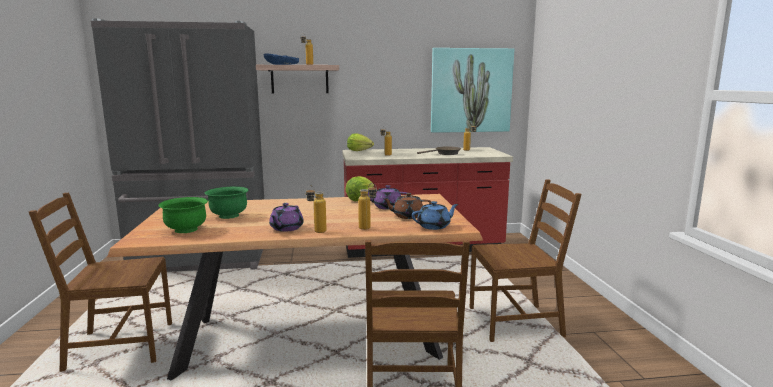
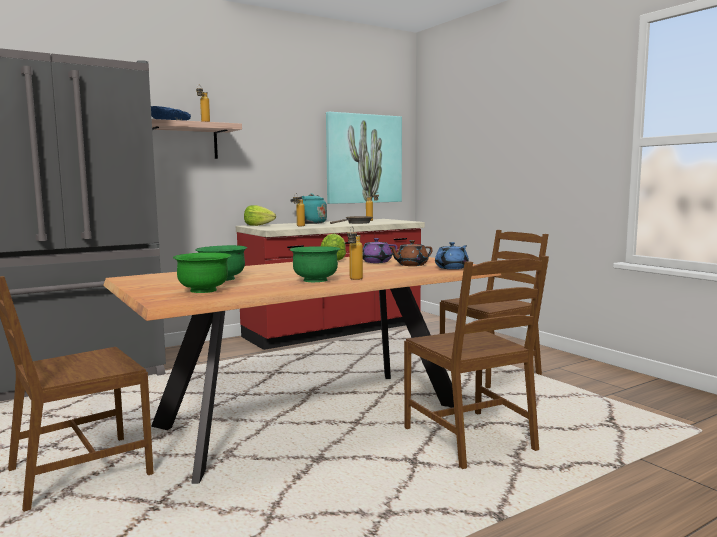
camera: 25 degrees left, 5 degrees down
(286, 228) = (315, 280): purple teapot -> green bowl
(368, 229) = (398, 274): bottle -> none
(406, 150) = (309, 223): none -> turquoise kettle

